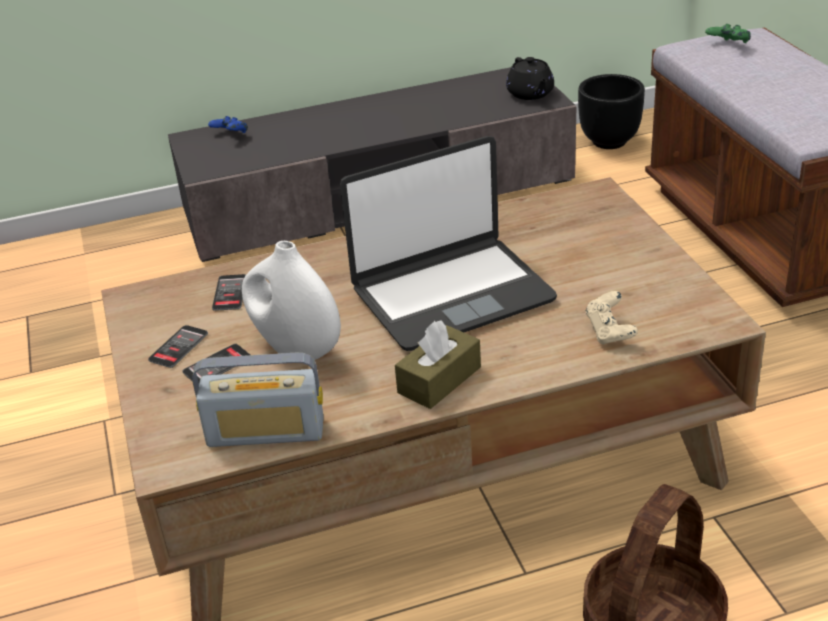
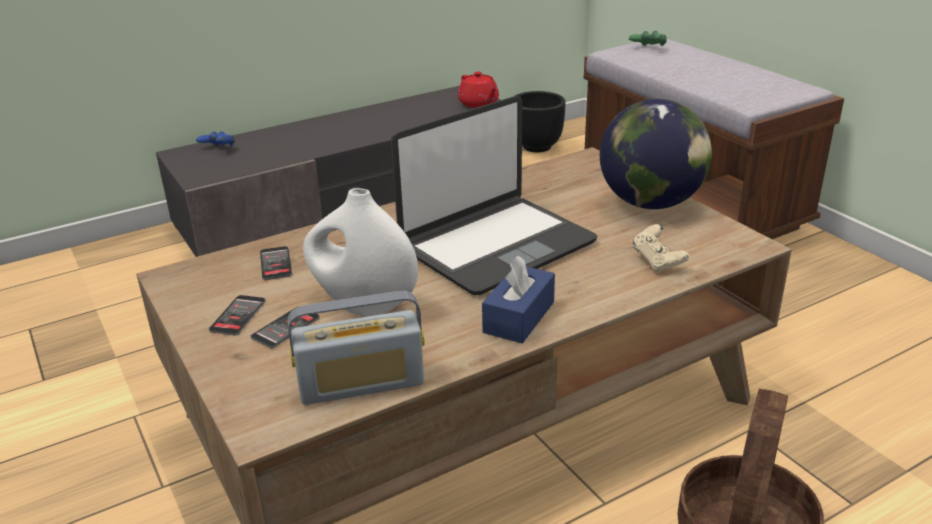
camera: 15 degrees left, 5 degrees down
(439, 380) = (519, 317): brown tissue box -> blue tissue box
(530, 94) = (479, 104): black teapot -> red teapot
(637, 258) = (650, 203): none -> globe

